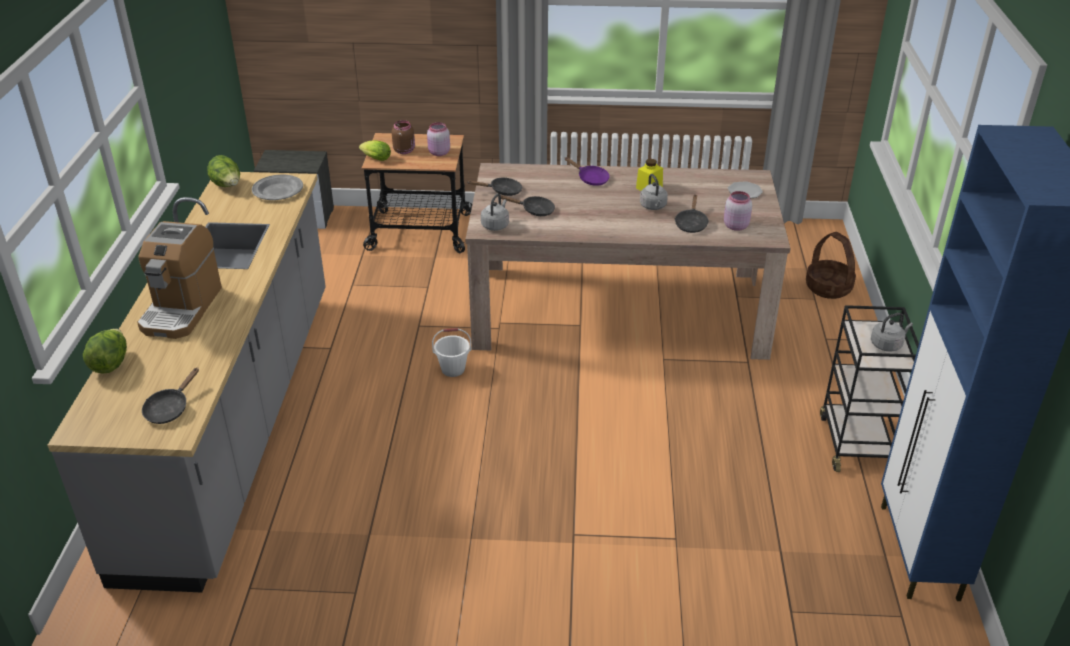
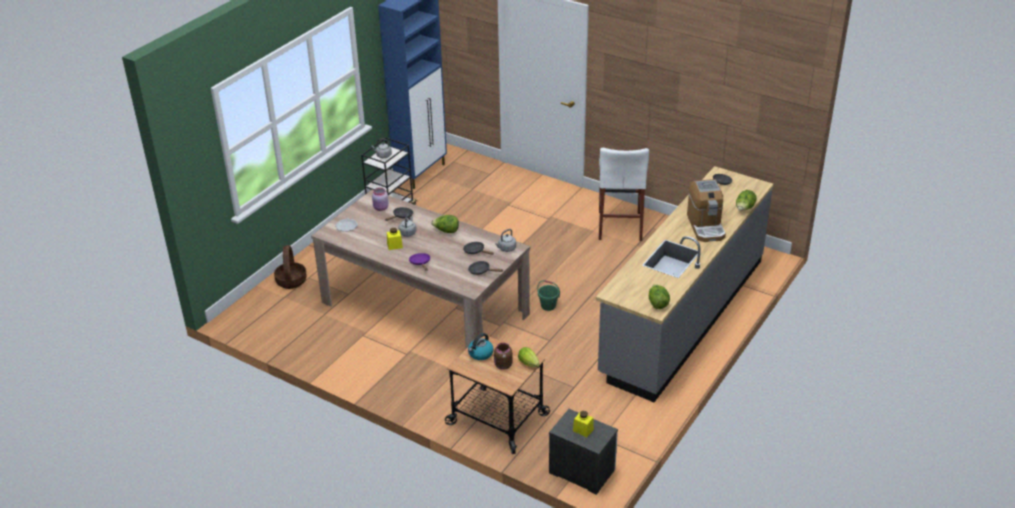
camera: 150 degrees left, 0 degrees up
(181, 309) = (706, 226): coffee machine -> coffee machine turned 135 degrees clockwise
(277, 190) = (627, 289): grey plate -> none
(291, 160) = (583, 430): none -> yellow jar
(425, 571) = (619, 225): none -> white stool
(438, 153) = (480, 354): pink jar -> kettle
(453, 369) = (548, 306): white bucket -> green bucket
(604, 223) = (446, 231): none -> lettuce

